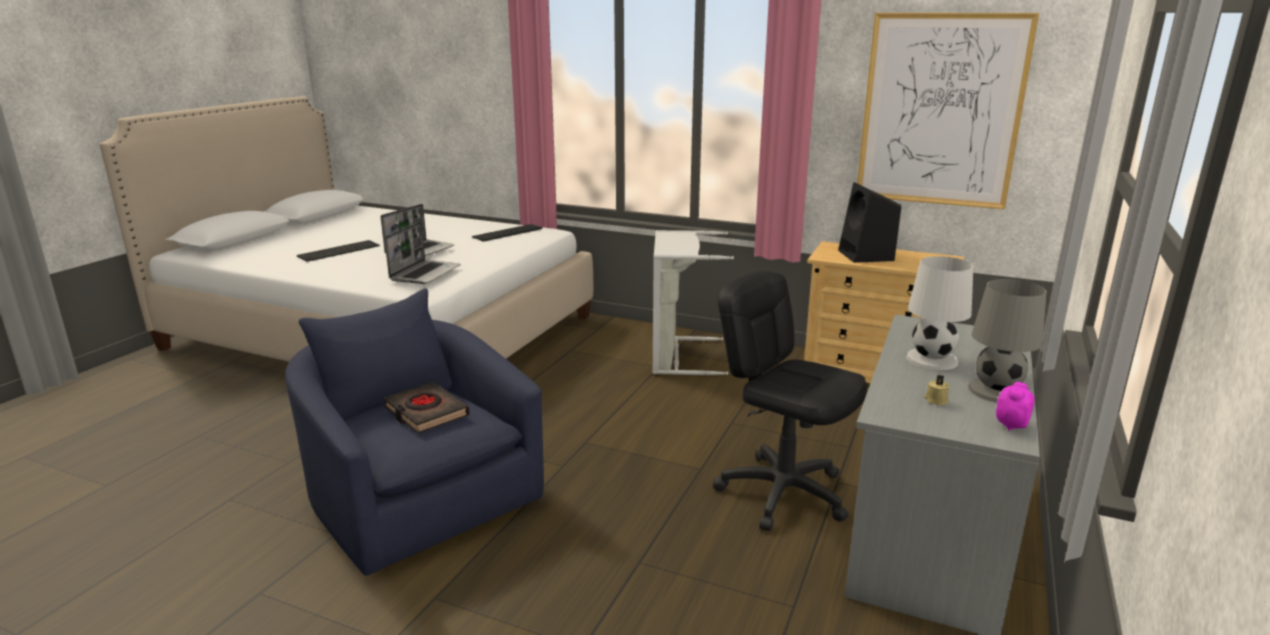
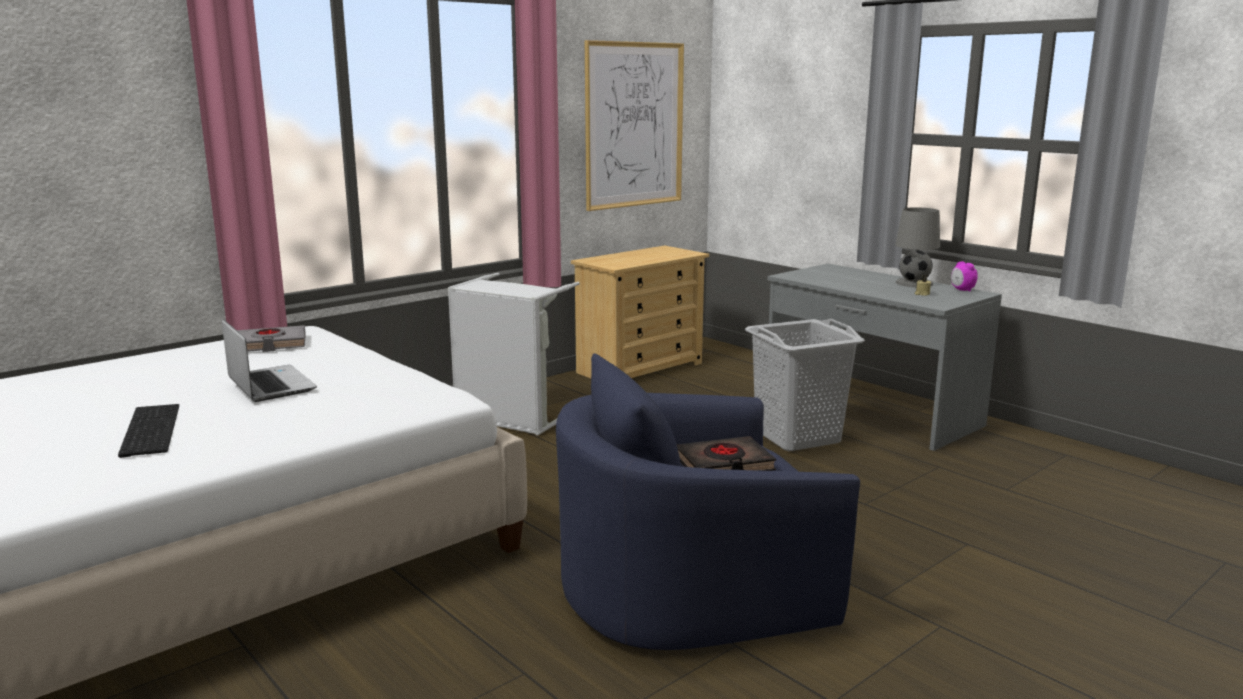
camera: 65 degrees left, 5 degrees down
(425, 273) = (384, 390): laptop -> none
(507, 233) = (270, 344): keyboard -> grey book
(783, 492) = (796, 437): black office chair -> grey laundry basket
(866, 256) = (630, 259): black speaker -> none
(931, 359) = (857, 283): white table lamp -> none

